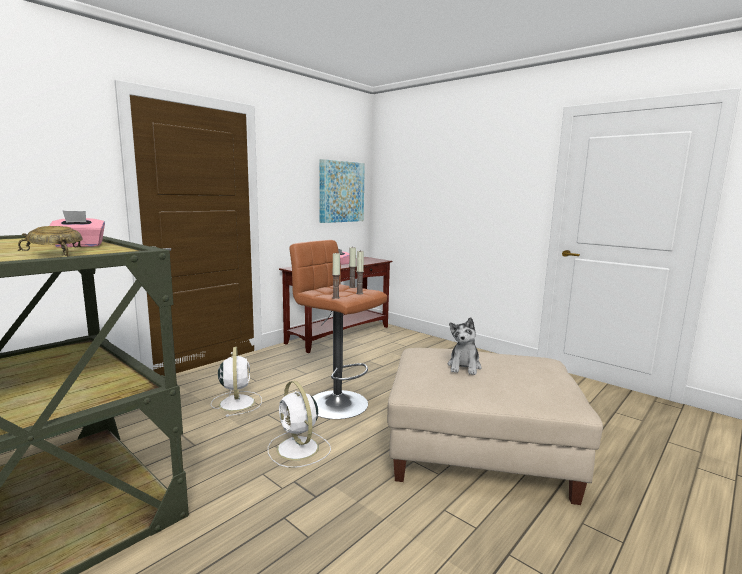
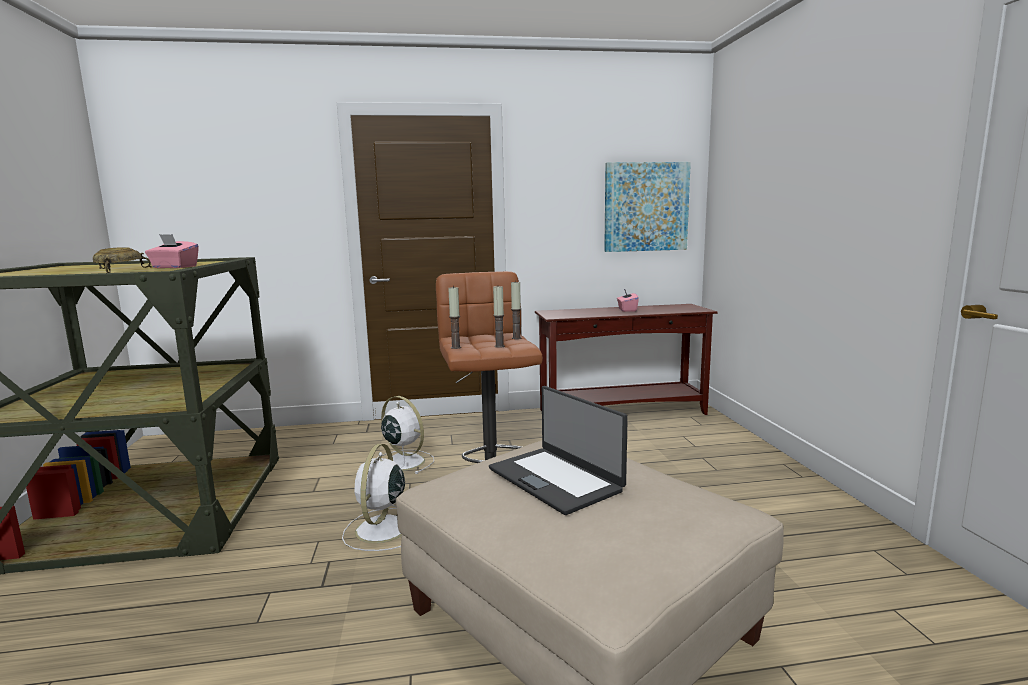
camera: 40 degrees right, 0 degrees up
(237, 402) = (403, 461): white fan -> white fan turned 75 degrees counterclockwise
(464, 367) = (555, 479): plush toy -> laptop

